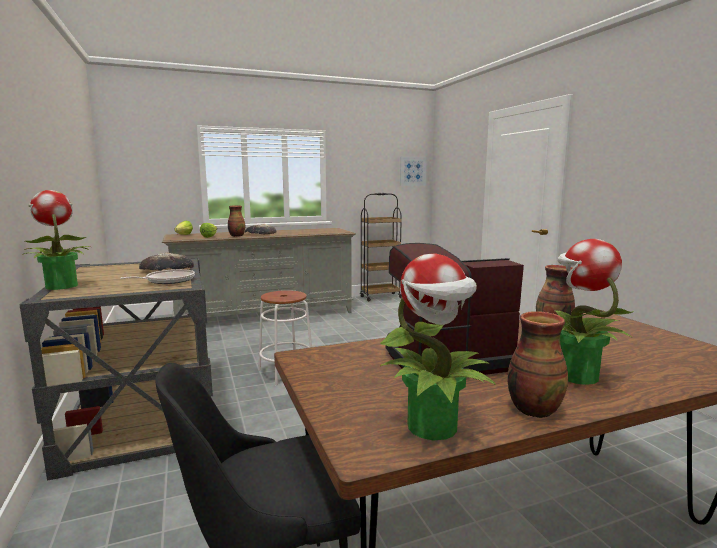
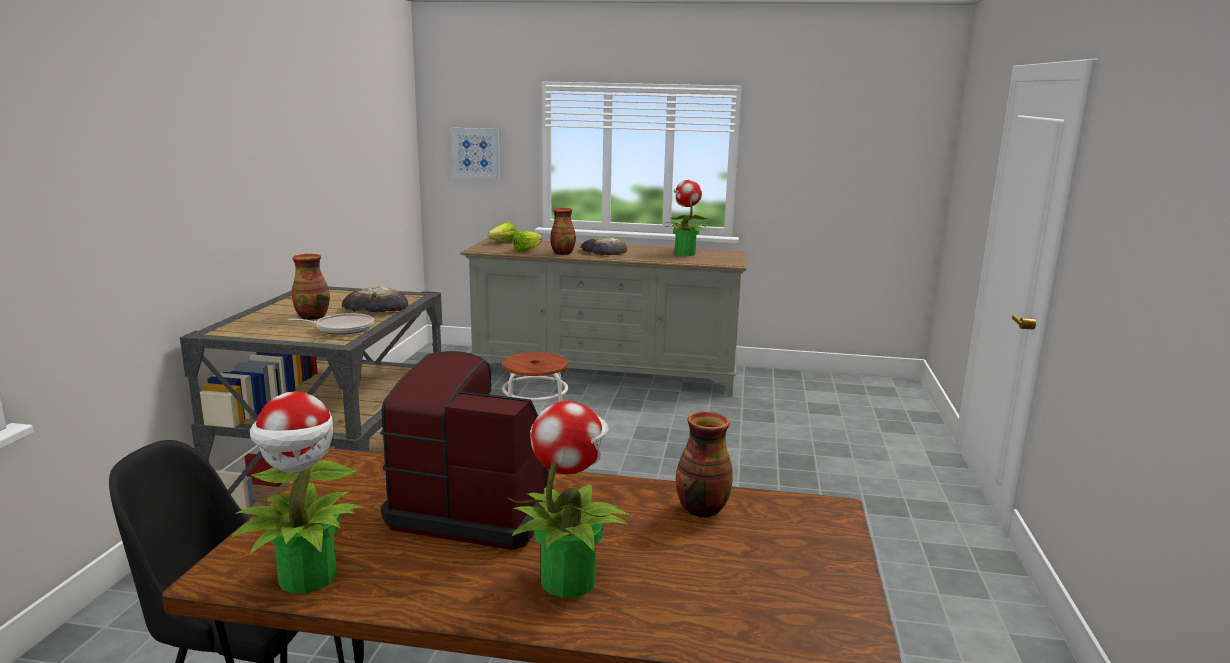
camera: 30 degrees right, 5 degrees up
(61, 286) = (245, 318): potted plant -> potted plant (684, 253)
(380, 297) = (814, 378): brown cart -> none
(412, 171) = (908, 158): picture -> picture (476, 153)
(533, 409) = (430, 598): vase -> vase (313, 317)

